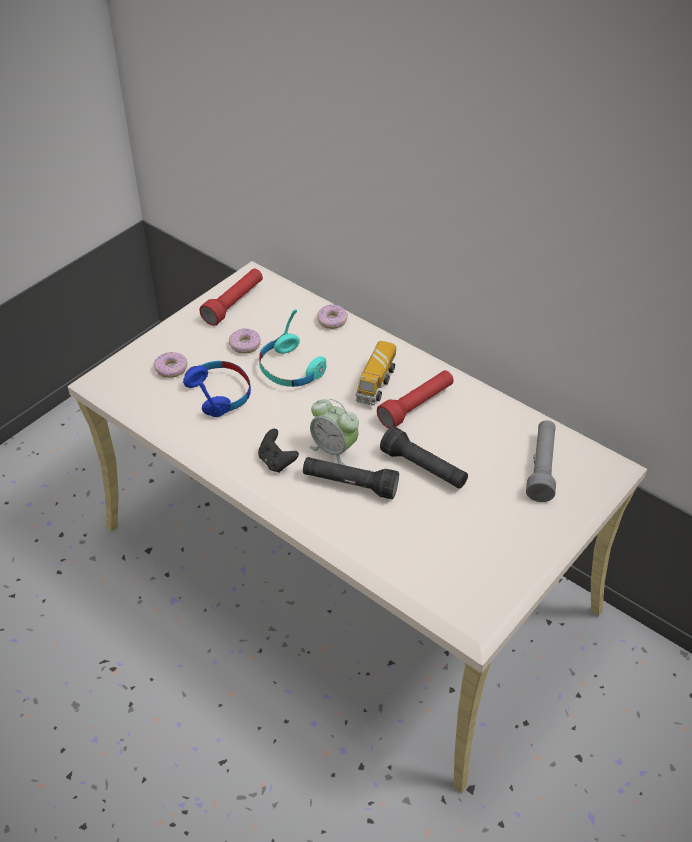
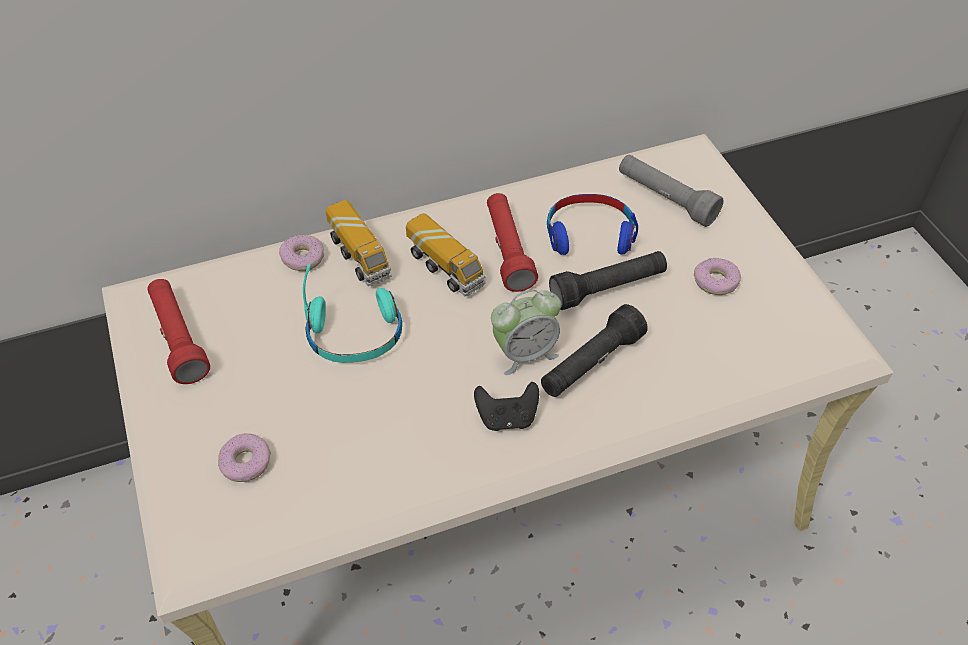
camera: 60 degrees left, 5 degrees up
(220, 394) = (340, 426): blue headphones -> blue headphones (589, 234)
(245, 345) = (270, 361): donut -> donut (716, 282)
(353, 343) = (360, 257): none -> toy truck

